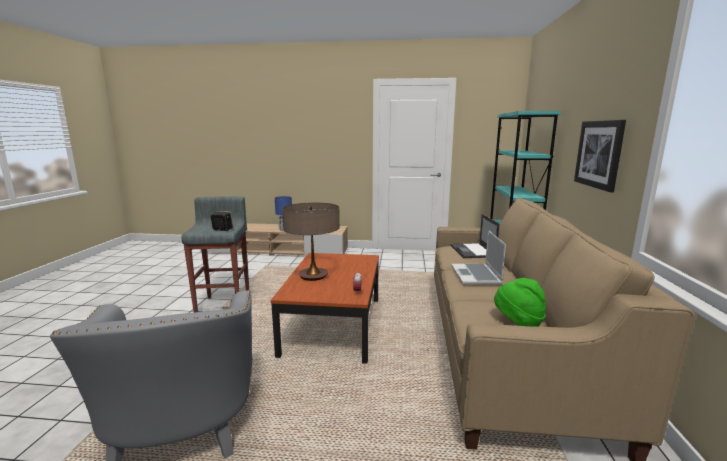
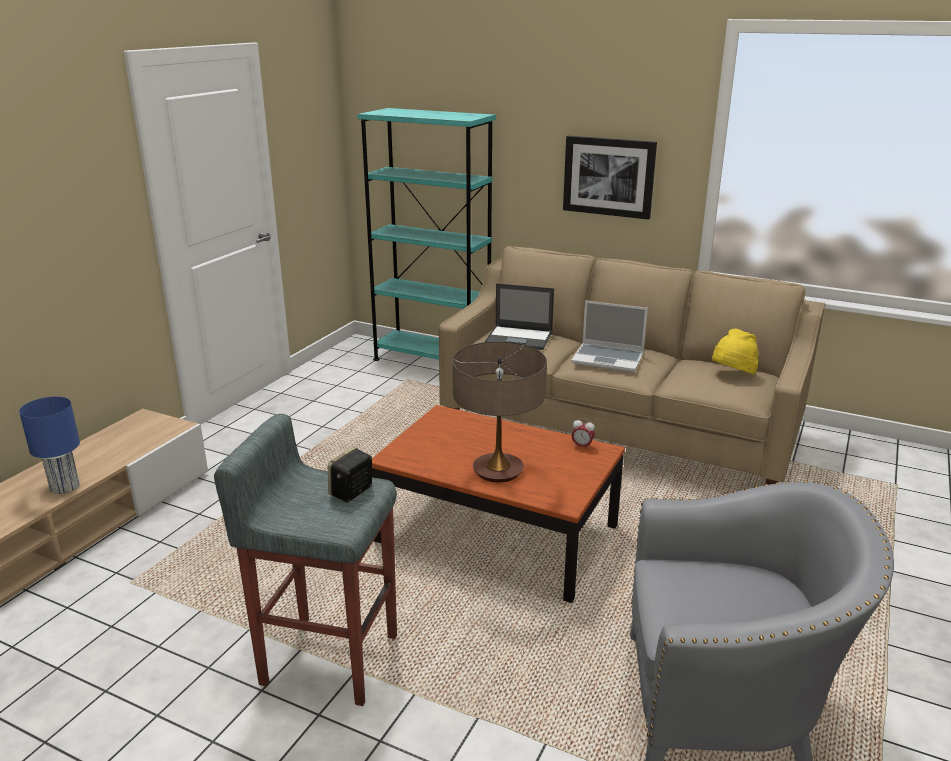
camera: 70 degrees left, 10 degrees up
(518, 323) = (732, 375): green hat -> yellow hat

